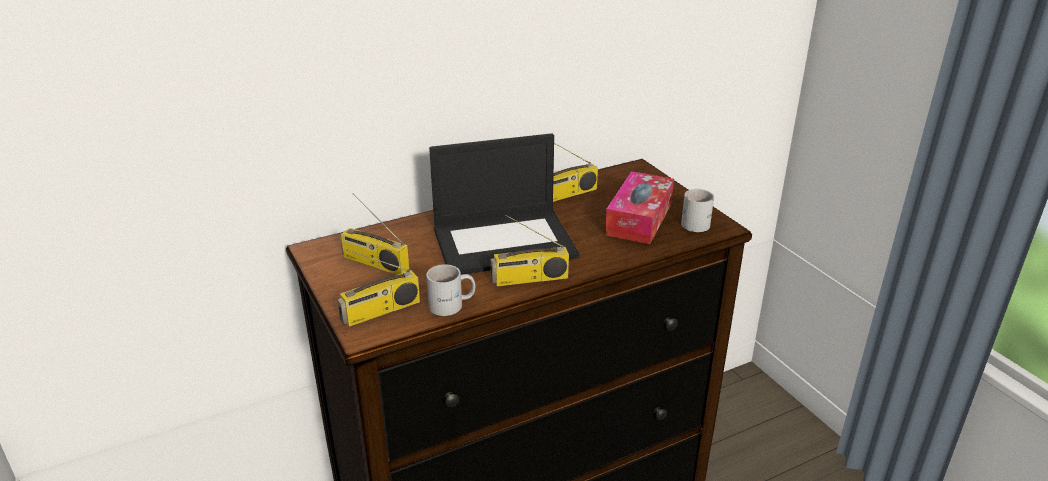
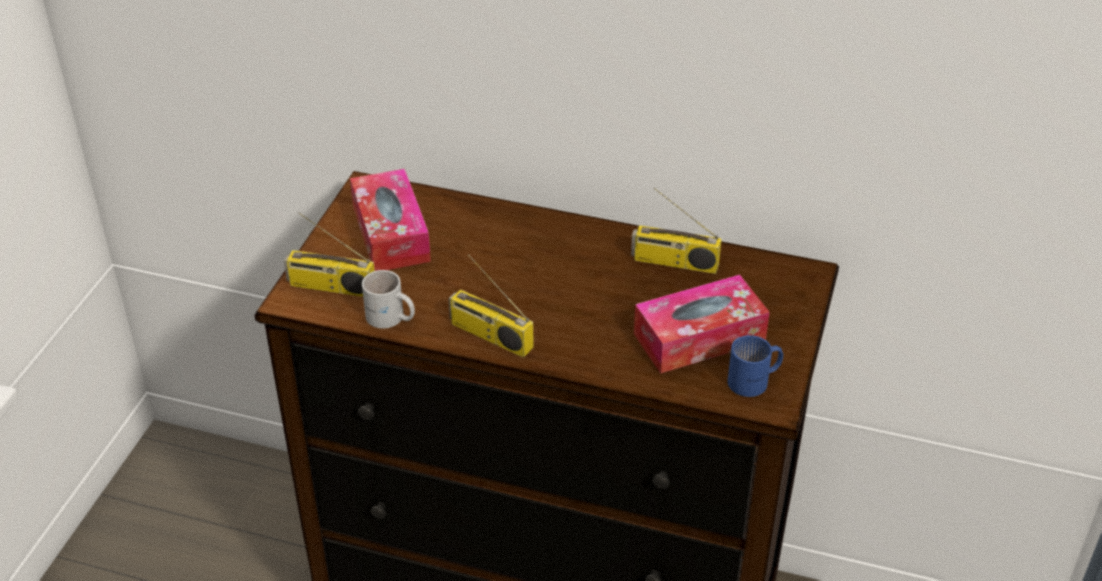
camera: 45 degrees right, 10 degrees up
(374, 263) = (391, 233): radio -> tissue box
(505, 241) = (530, 280): laptop -> none
(698, 222) = (755, 381): white mug -> blue mug

